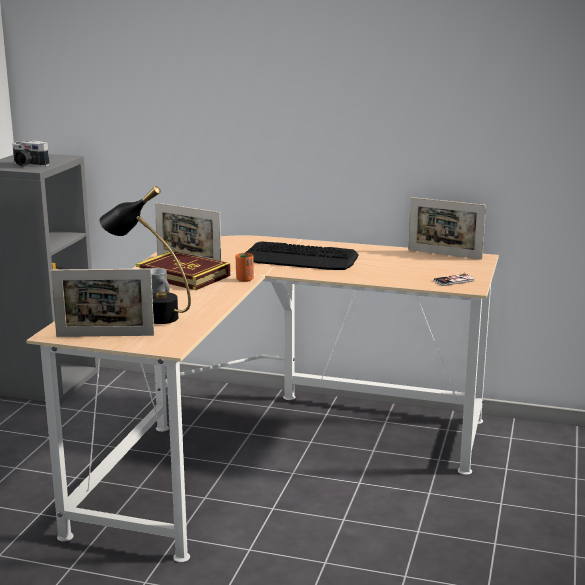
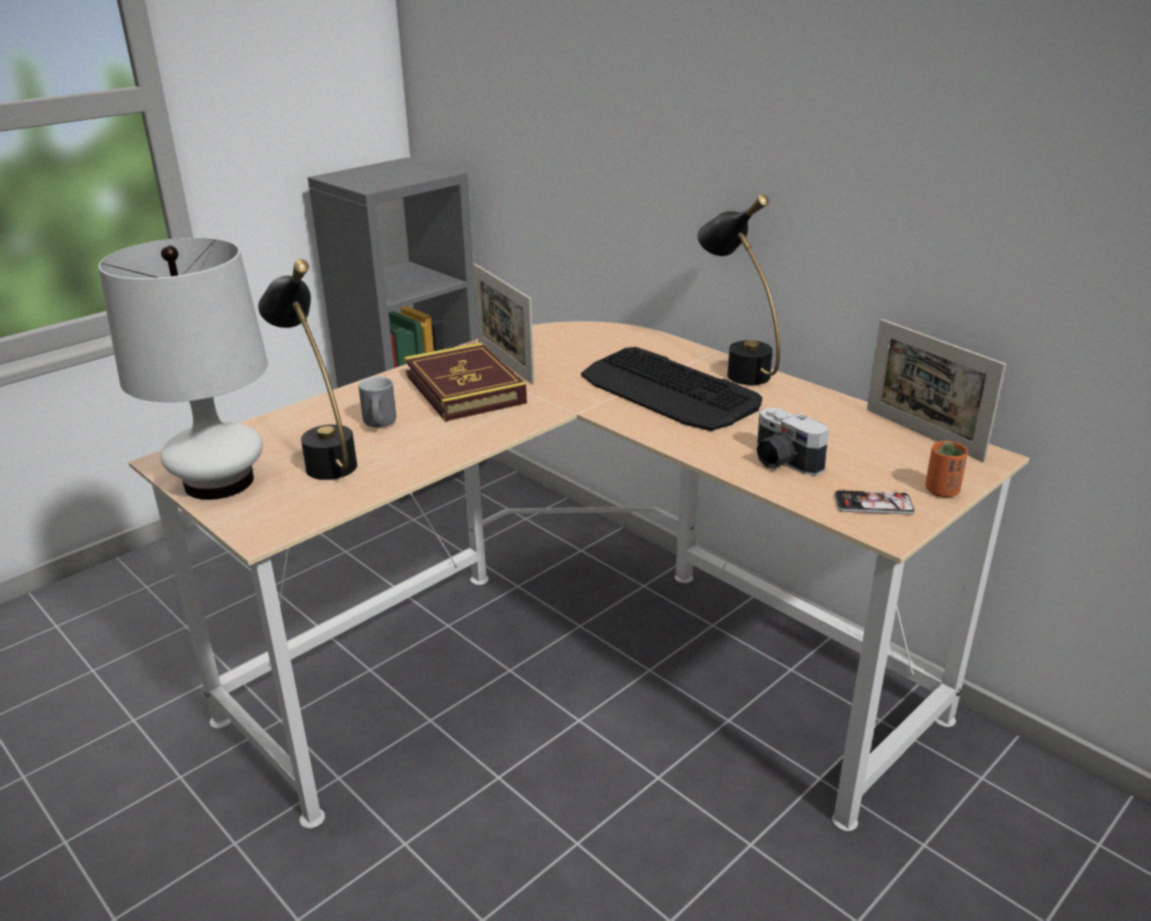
camera: 30 degrees right, 10 degrees up
(28, 165) = (375, 179): camera -> camera (782, 462)
(105, 336) = (219, 482): picture frame -> white table lamp
(244, 279) = (537, 416): orange cup -> orange cup (941, 491)
(322, 244) = (737, 368): none -> black table lamp

